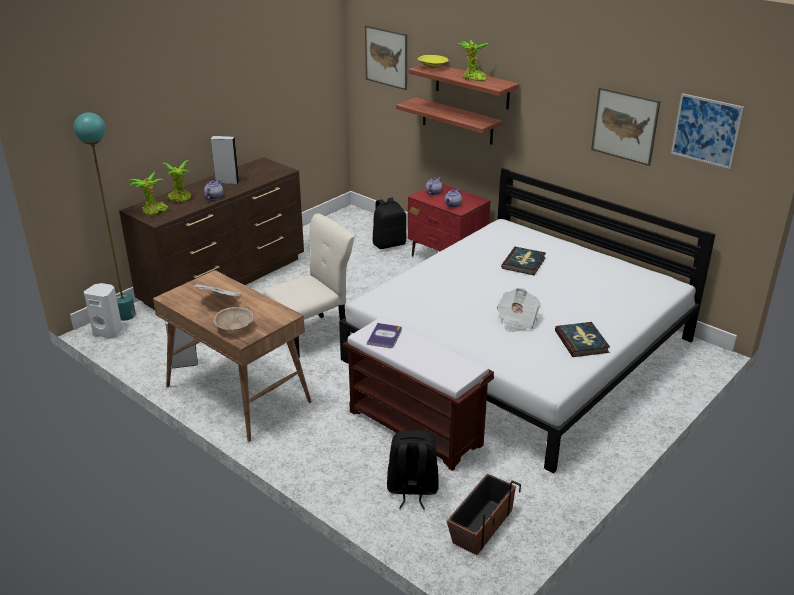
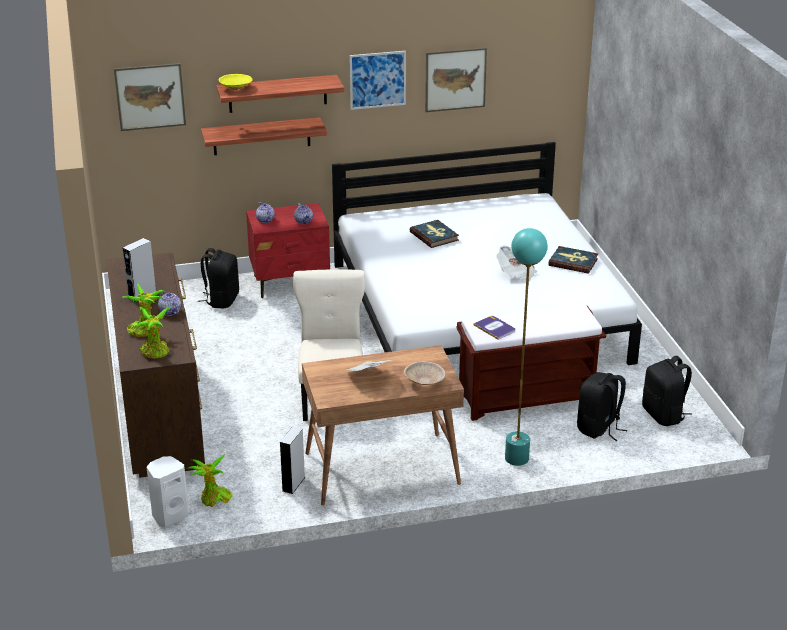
camera: 55 degrees left, 0 degrees up
(125, 315) = (148, 496): turquoise floor lamp -> turquoise floor lamp (516, 458)
(473, 78) = (294, 84): potted plant -> potted plant (214, 499)
(481, 526) = (664, 415): planter -> black backpack
(706, 130) = (530, 60): picture -> picture (377, 80)

